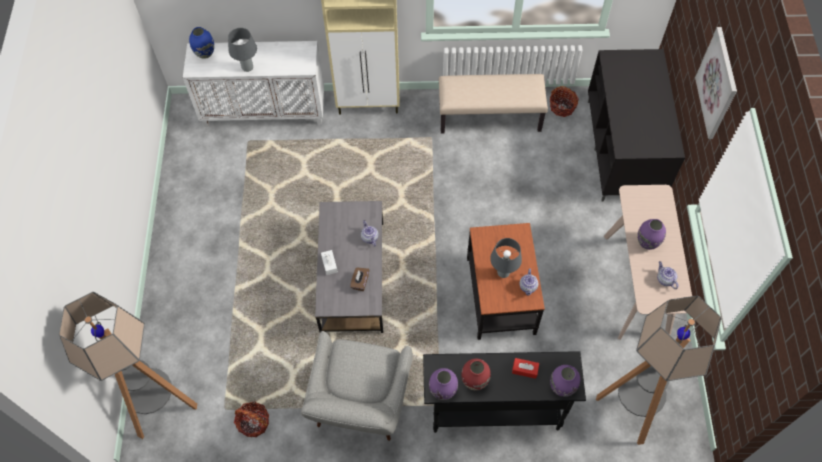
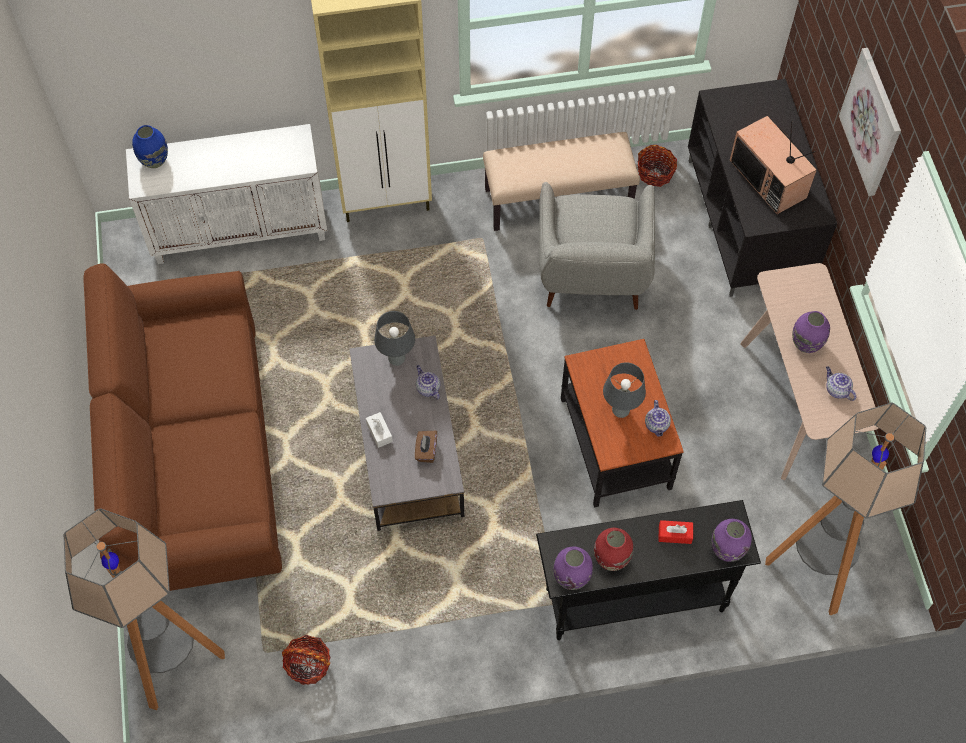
camera: 10 degrees left, 0 degrees up
(204, 264) = (196, 457): none -> brown sofa
(248, 68) = (220, 174): grey table lamp -> grey table lamp (397, 359)
(360, 405) = (450, 618): grey armchair -> grey armchair (592, 277)
(640, 119) = (770, 179): none -> television

